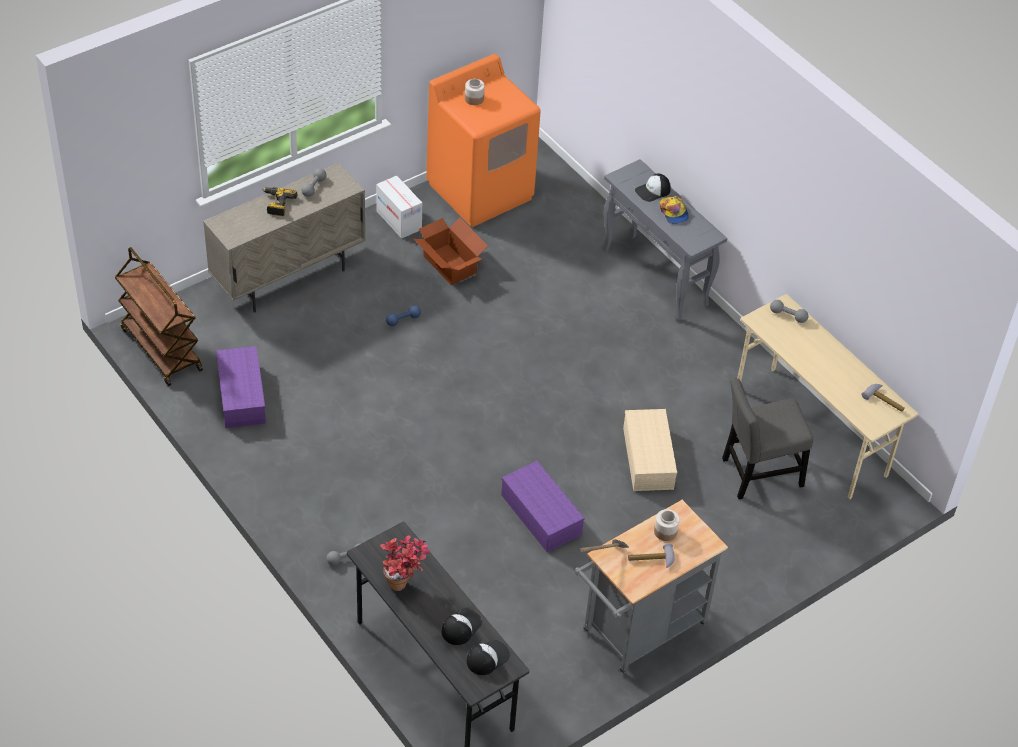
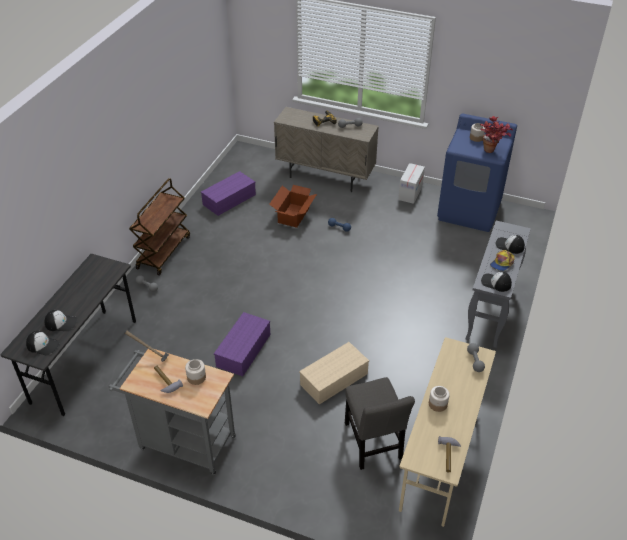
camera: 60 degrees right, 5 degrees down
(160, 349) = (235, 162): brown cart -> brown cart (163, 252)
(404, 584) = (81, 285): potted plant -> potted plant (492, 152)
(450, 264) = (400, 225): cardboard box -> cardboard box (294, 215)
(481, 191) = (469, 210): orange washing machine -> blue washing machine
(698, 235) = (495, 283): none -> cap
(758, 474) = (373, 444): grey chair -> grey chair turned 150 degrees counterclockwise
(820, 373) = (437, 404): none -> jar

